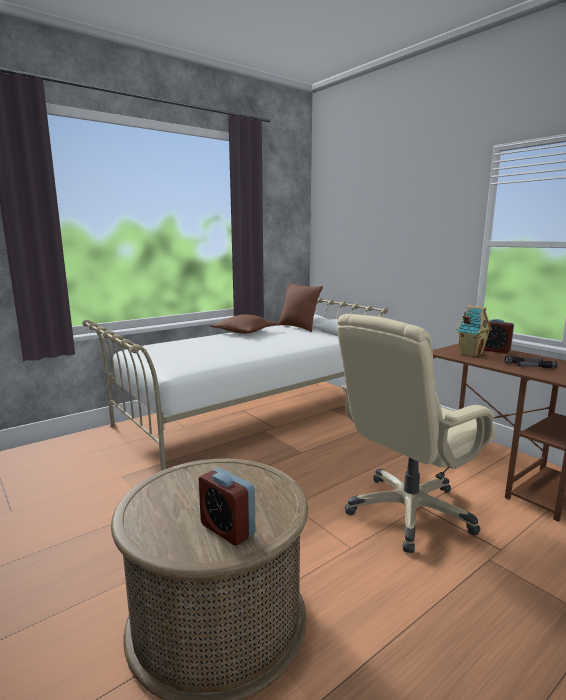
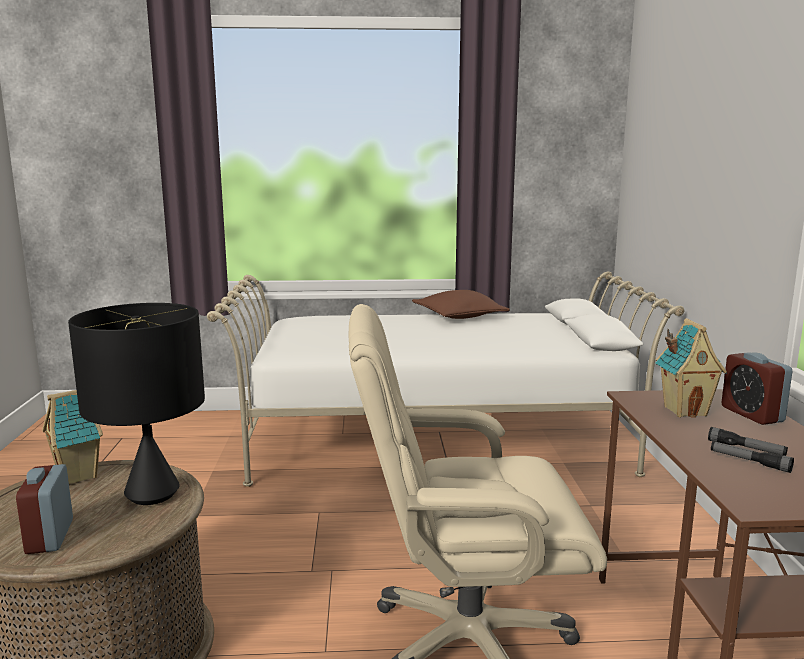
camera: 35 degrees right, 0 degrees up
(162, 486) = (79, 476): none -> toy house
(245, 479) = (152, 495): none -> black table lamp
(298, 327) = (552, 320): brown pillow -> none

